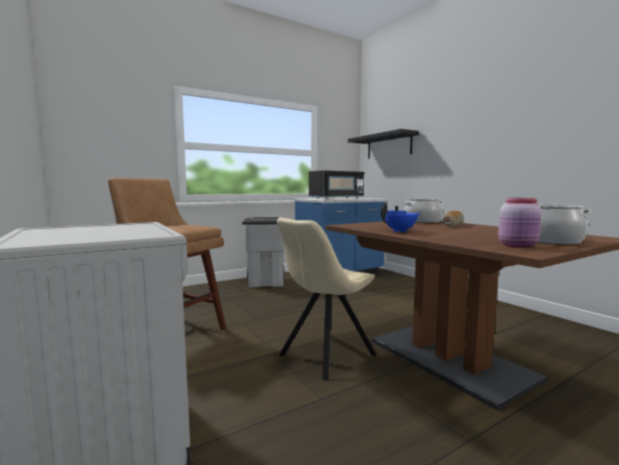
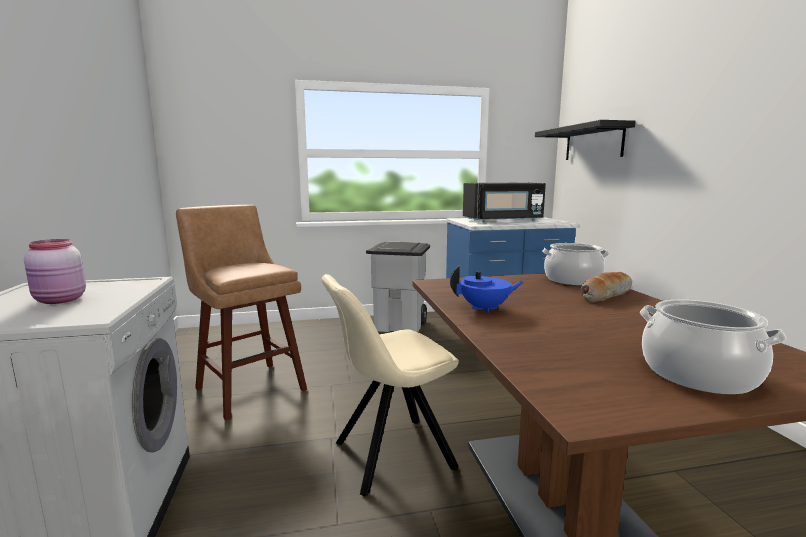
camera: 20 degrees right, 5 degrees up
(518, 246) = (605, 384): pink jar -> pink jar (60, 300)

